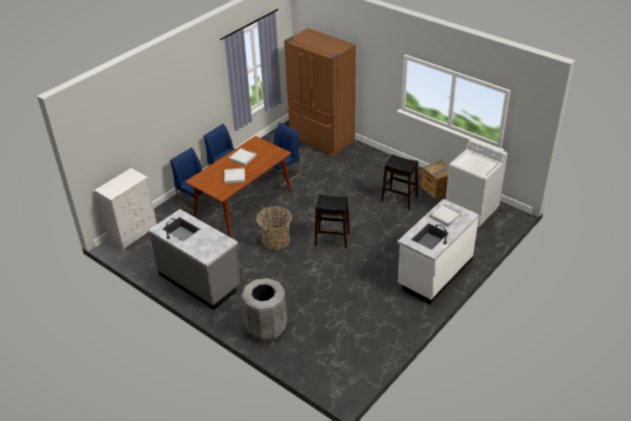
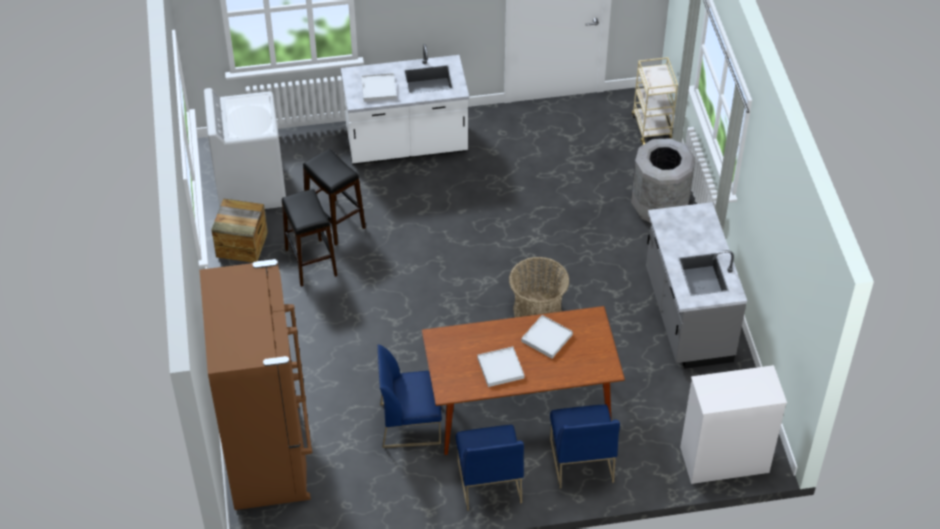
camera: 140 degrees left, 10 degrees up
(319, 374) = (651, 128): none -> beige cart
(332, 239) = (466, 264): black stool -> black stool (335, 222)

